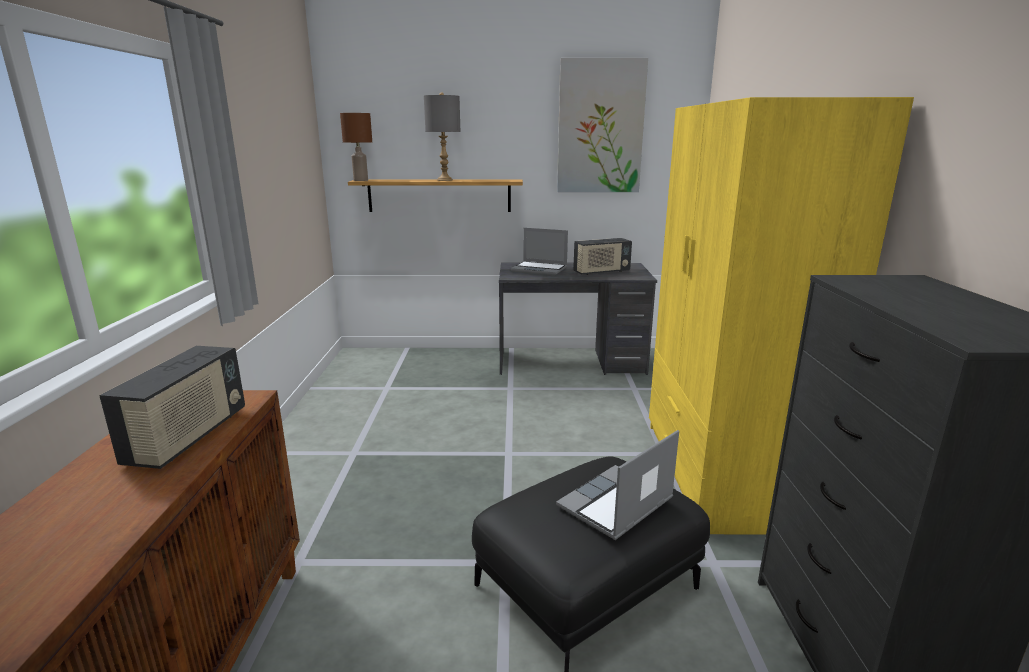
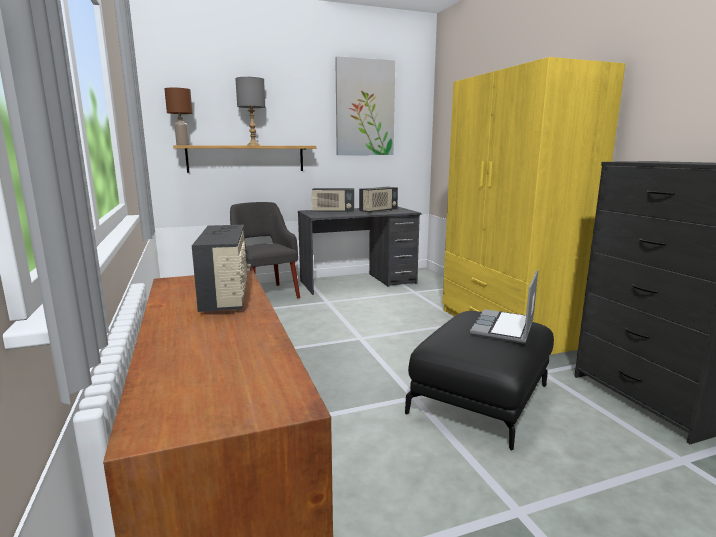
camera: 20 degrees left, 5 degrees down
(448, 366) = (266, 294): none -> grey armchair
(540, 269) = (333, 212): laptop -> radio

